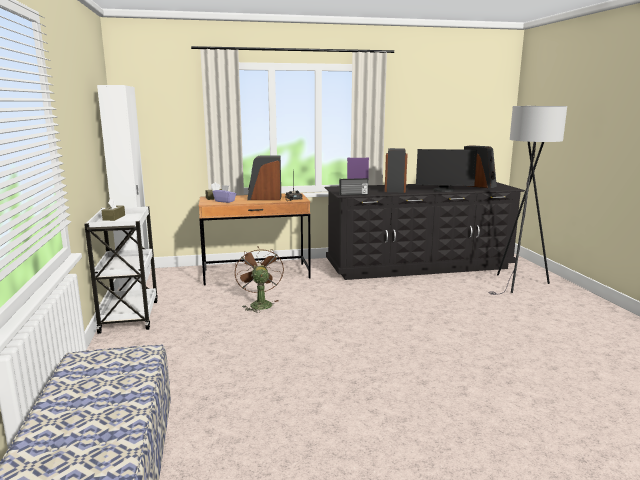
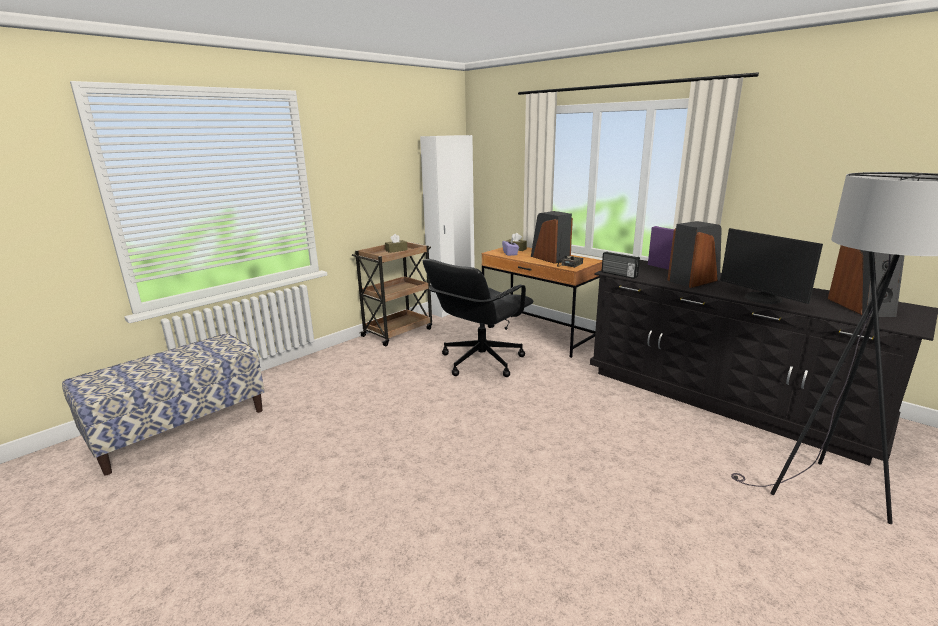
camera: 55 degrees right, 5 degrees up
(129, 315) = (398, 332): white cart -> brown cart
(259, 304) = (480, 361): brown fan -> black office chair

